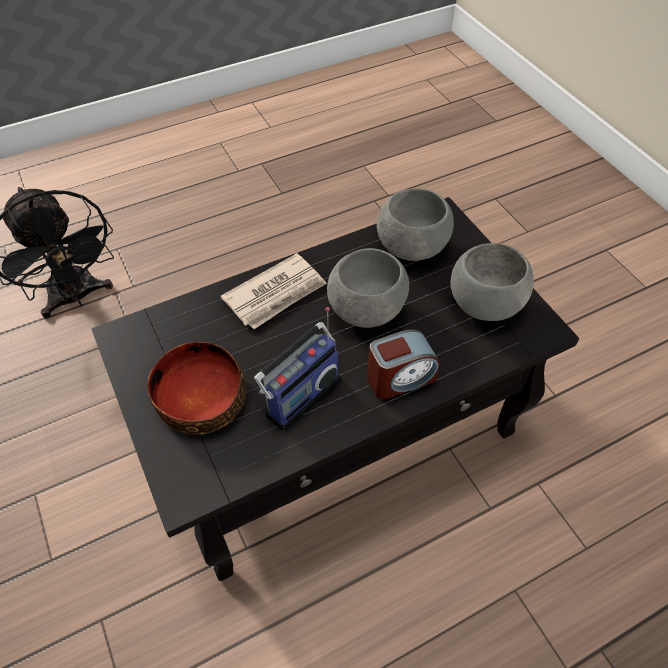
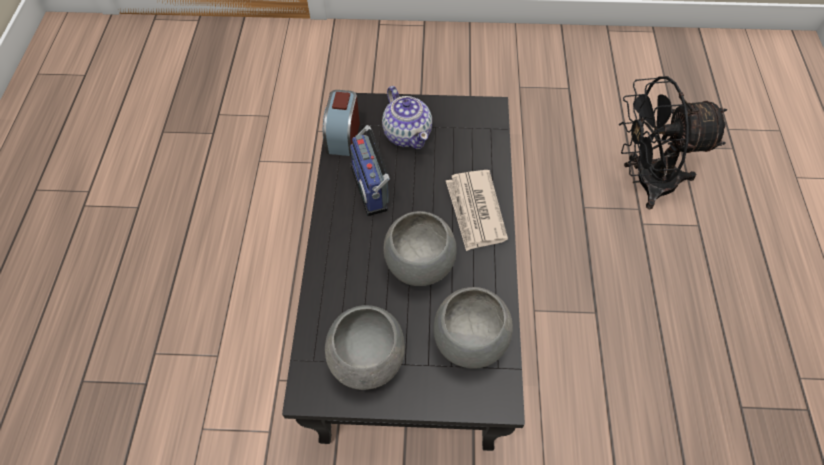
camera: 120 degrees right, 5 degrees up
(200, 399) = (407, 134): bowl -> teapot
(400, 378) = (342, 253): alarm clock -> alarm clock (343, 136)

